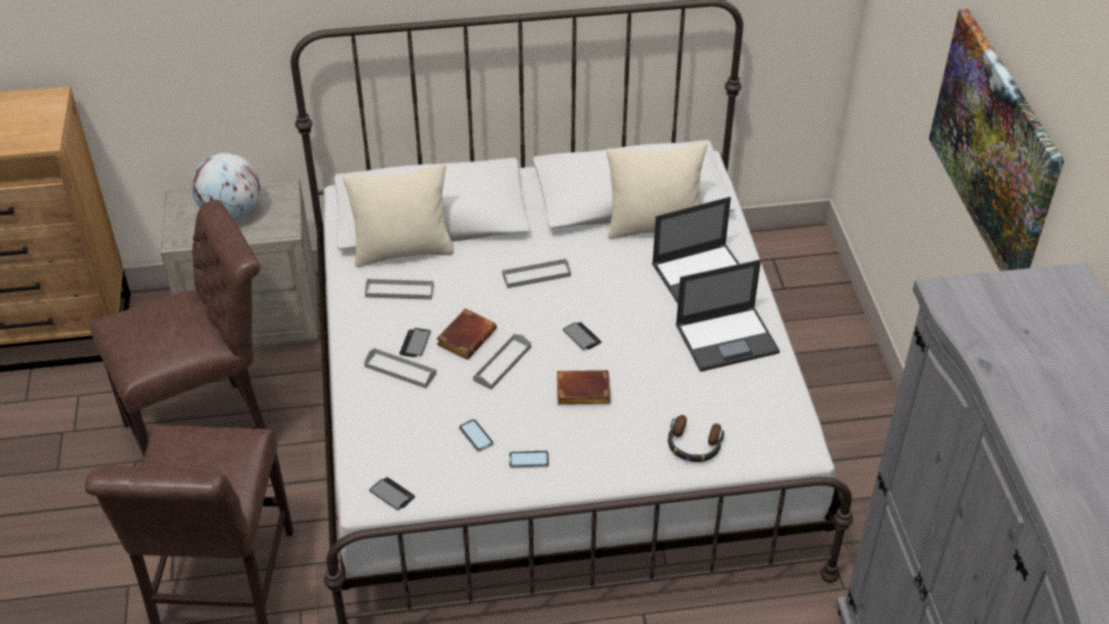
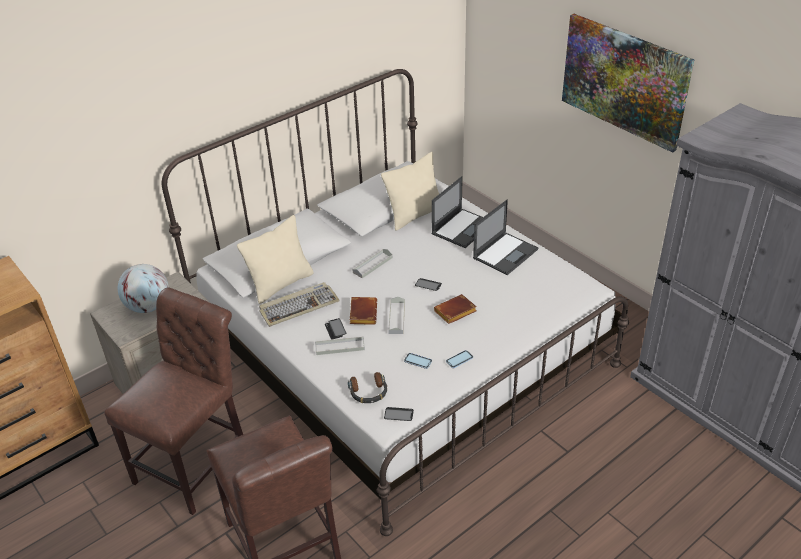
camera: 30 degrees left, 5 degrees down
(399, 291) = (299, 306): grey tray -> keyboard
(693, 445) = (538, 312): headphones -> headphones (368, 392)

